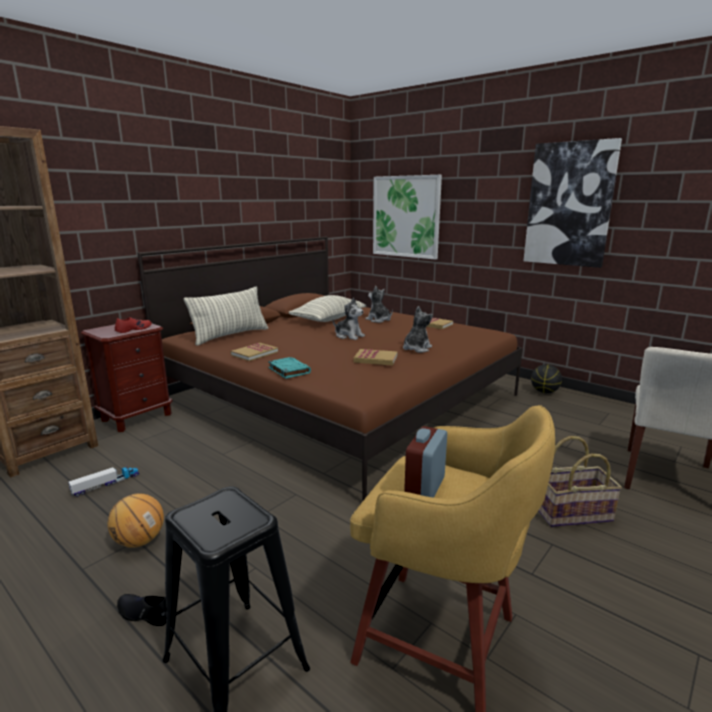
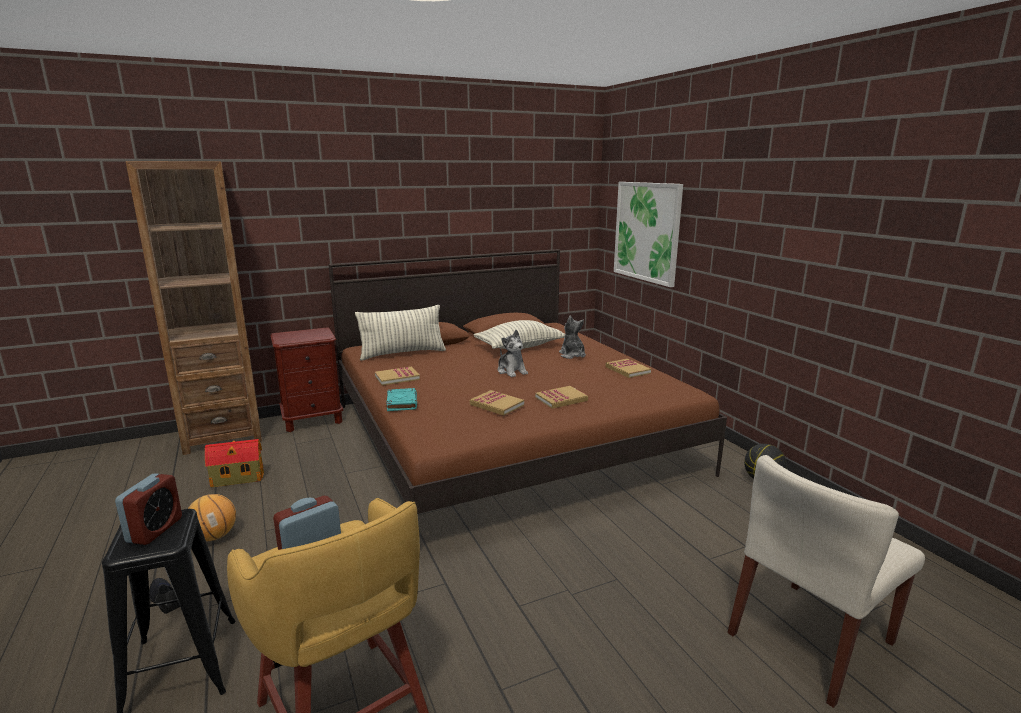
camera: 25 degrees right, 0 degrees up
(106, 484) = (236, 478): toy truck -> toy house
(133, 329) = (308, 338): red shoe -> none
(220, 513) = (155, 530): none -> alarm clock
(416, 349) = (561, 399): plush toy -> book
(569, 204) = (816, 235): picture -> none
(572, 512) = (623, 640): basket -> none

